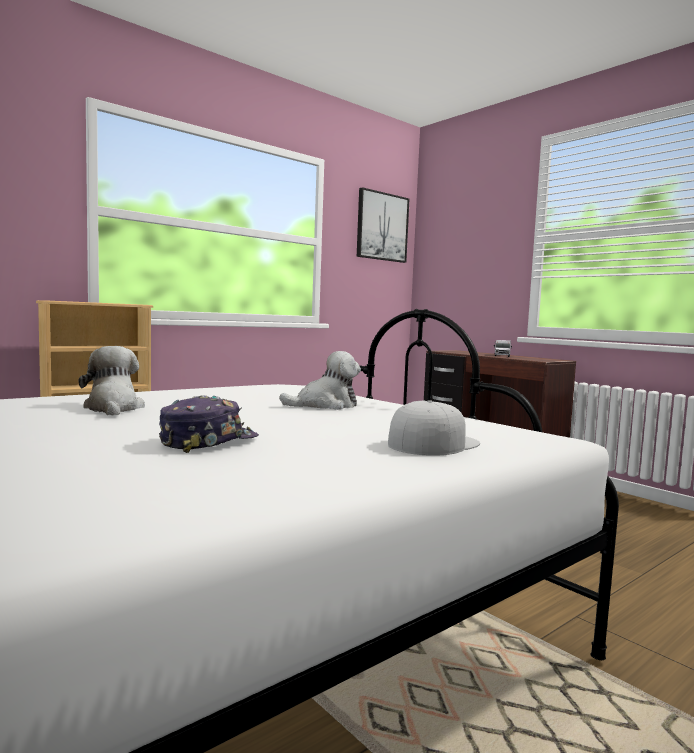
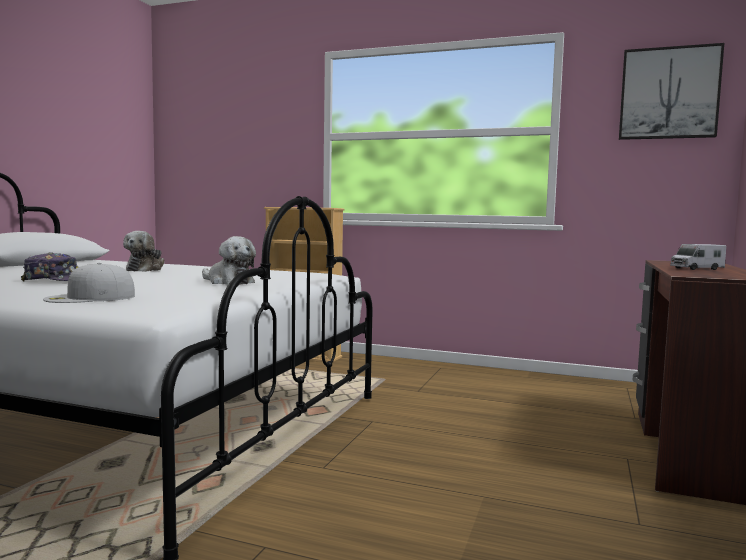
camera: 60 degrees right, 0 degrees up
(113, 408) = (145, 269): plush toy -> plush toy turned 150 degrees clockwise
(433, 443) = (89, 298): white cap -> white cap turned 135 degrees clockwise

